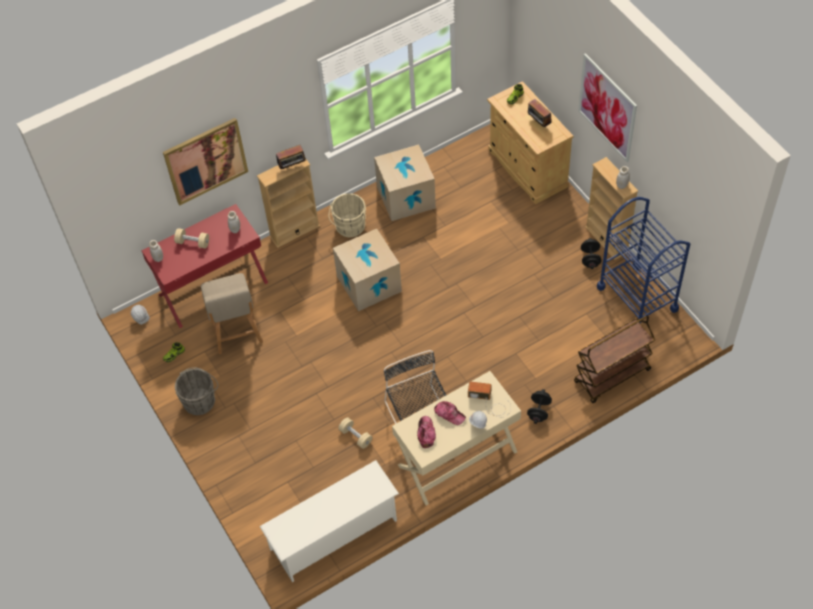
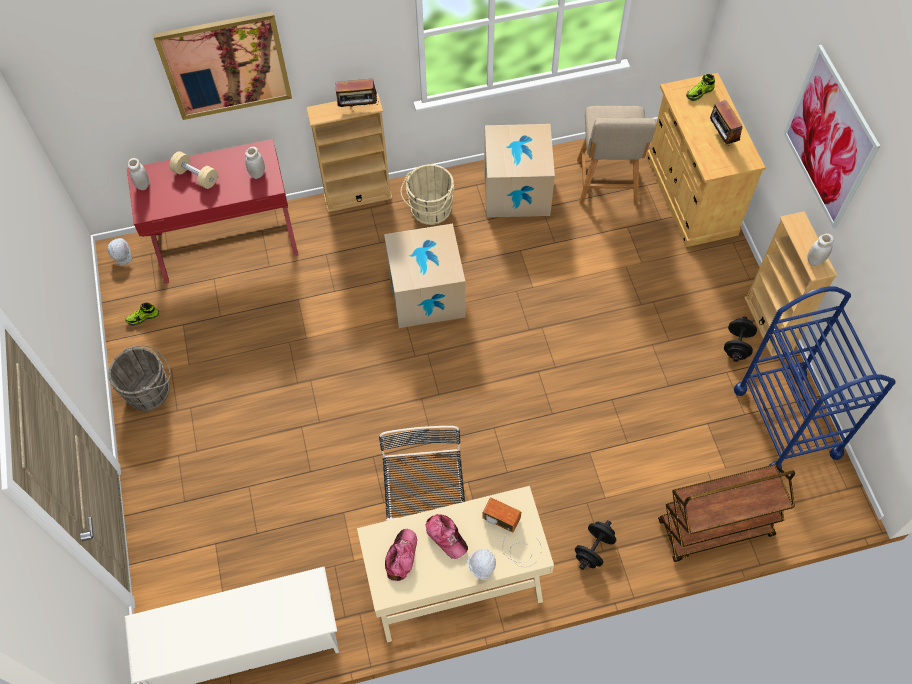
camera: 15 degrees right, 5 degrees up
(236, 333) = (232, 311): beige chair -> beige chair (607, 184)
(355, 436) = (329, 506): beige dumbbell -> none

